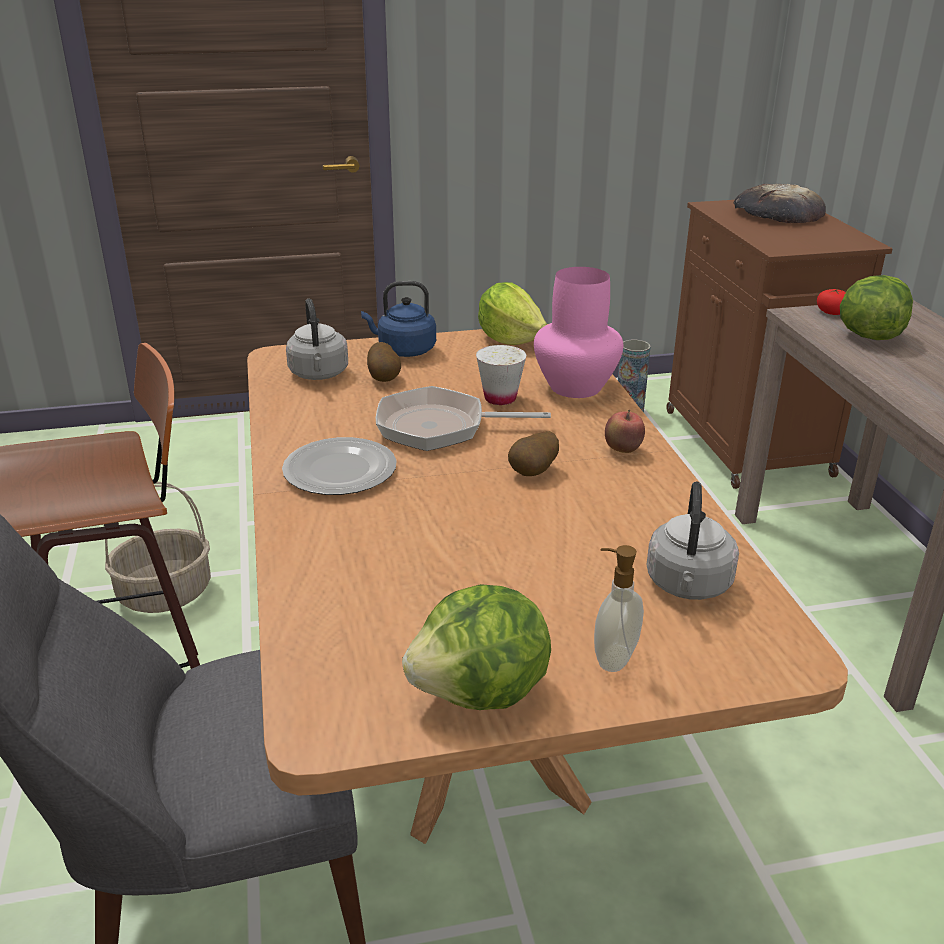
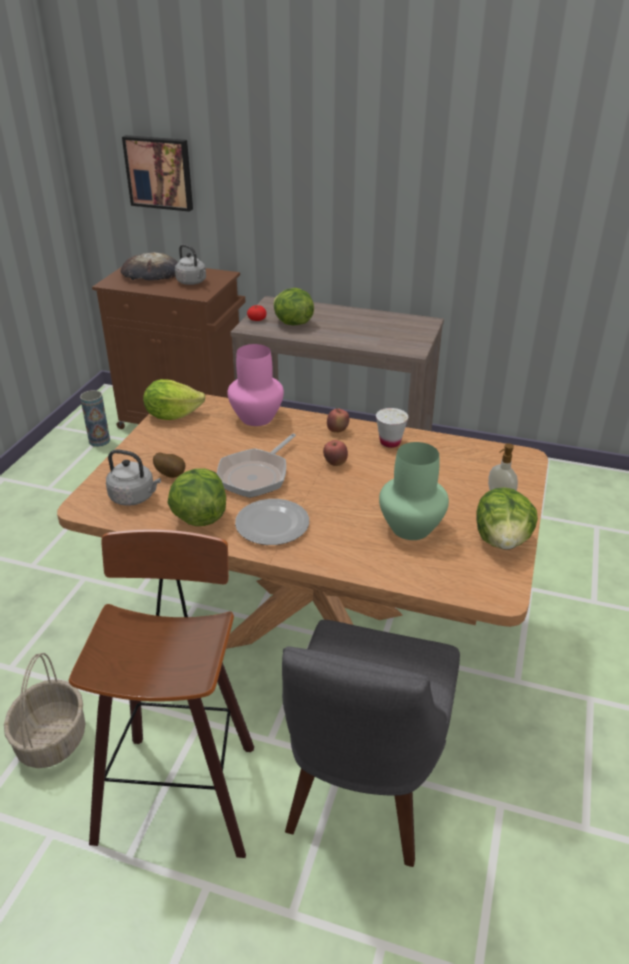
camera: 60 degrees left, 5 degrees up
(314, 421) = (199, 517): none -> lettuce
(403, 350) = (139, 455): blue kettle -> none
(434, 583) = (410, 527): none -> green vase
(500, 398) = (243, 445): white cup -> white cup (390, 442)
(534, 473) = (335, 463): potato -> apple
(688, 586) = (463, 460): grey kettle -> grey kettle (192, 282)
(859, 71) = (160, 172): none -> picture

